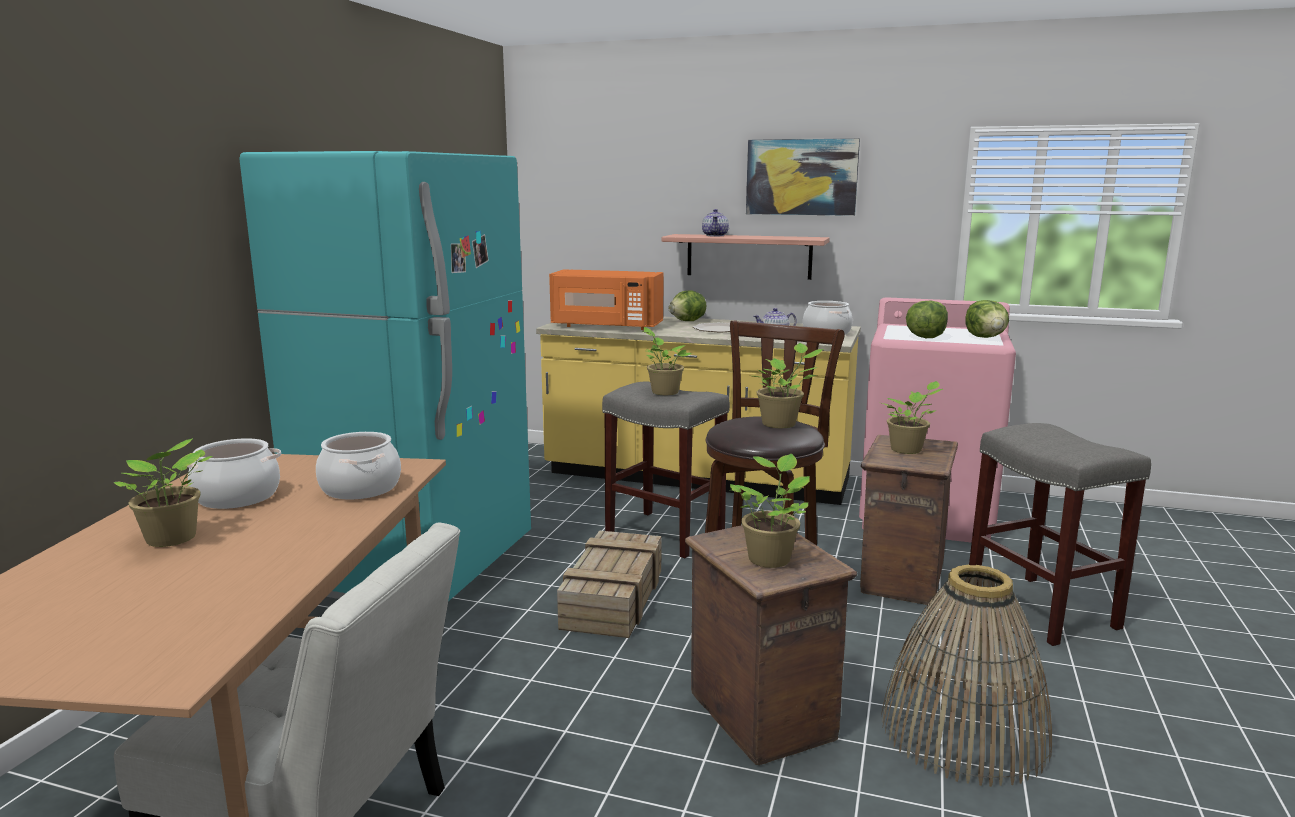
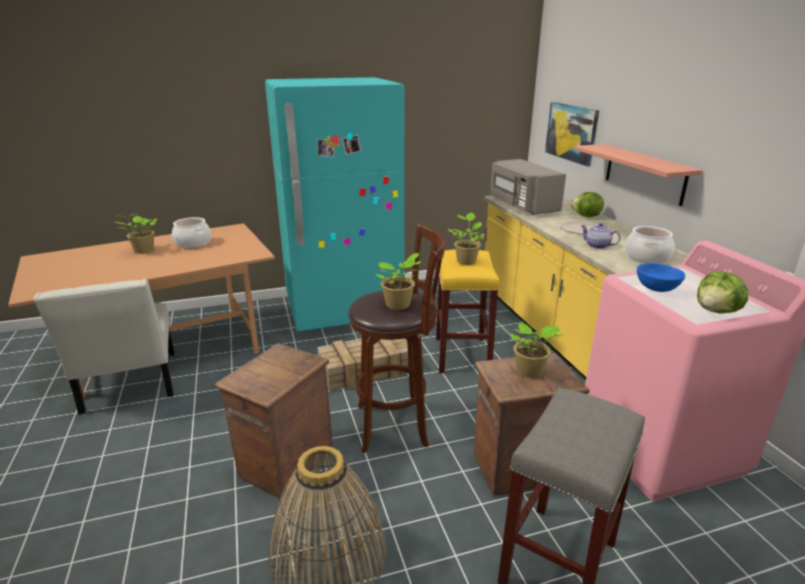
camera: 55 degrees right, 10 degrees up
(361, 488) = (220, 256): cooking pot -> none
(606, 326) = (522, 205): orange microwave -> grey microwave
(666, 534) = (463, 355): grey stool -> yellow stool
(715, 235) = (616, 151): teapot -> none
(770, 558) = (264, 373): potted plant -> none
(801, 177) = (693, 107): picture -> picture (571, 132)
(925, 337) = (656, 289): lettuce -> blue bowl

